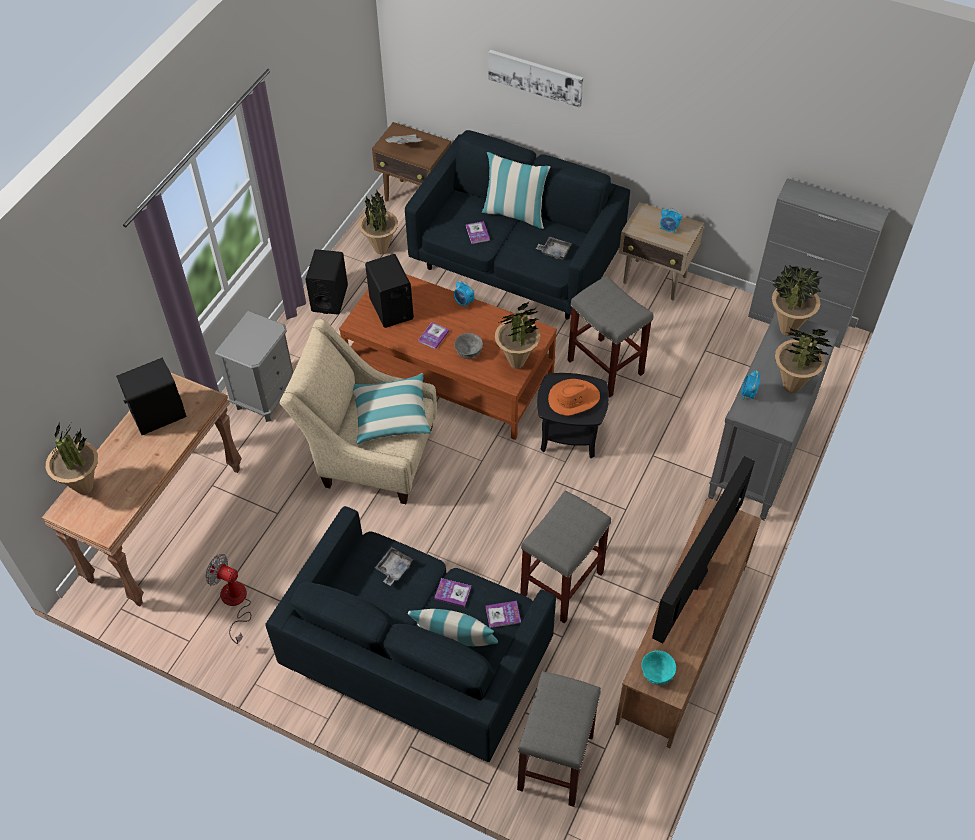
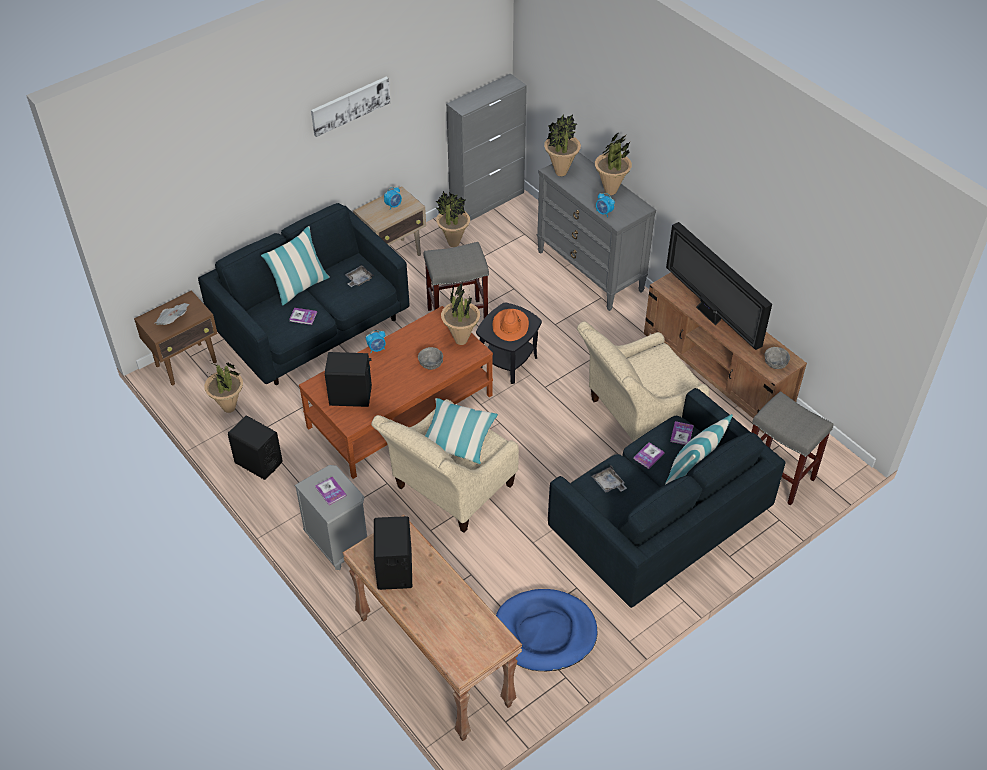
camera: 65 degrees left, 5 degrees down
(84, 487) = (444, 646): potted plant -> potted plant (453, 243)
(235, 603) = (545, 632): fan -> blue dog bed
(433, 336) = (399, 379): book -> book (330, 491)
(536, 77) = (250, 173): picture -> picture (350, 105)
(562, 583) = (636, 417): grey stool -> beige armchair
(657, 673) = (775, 363): turquoise bowl -> grey bowl

